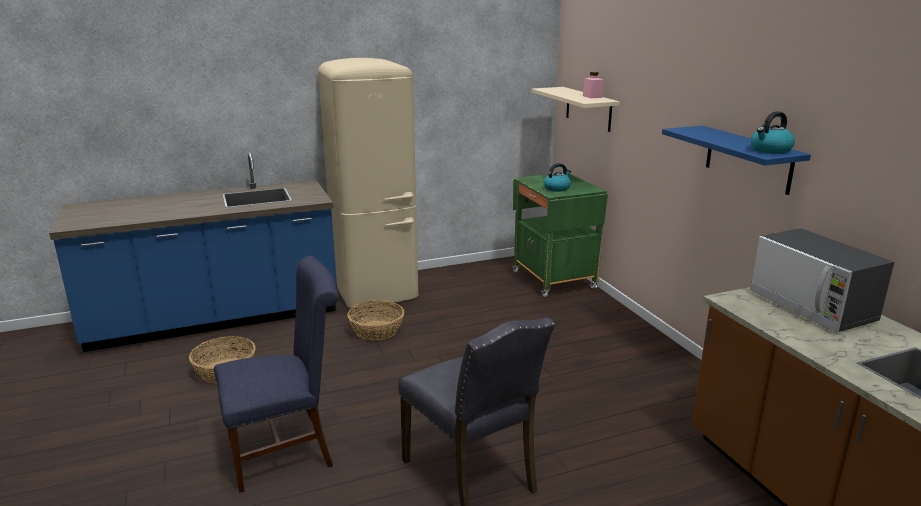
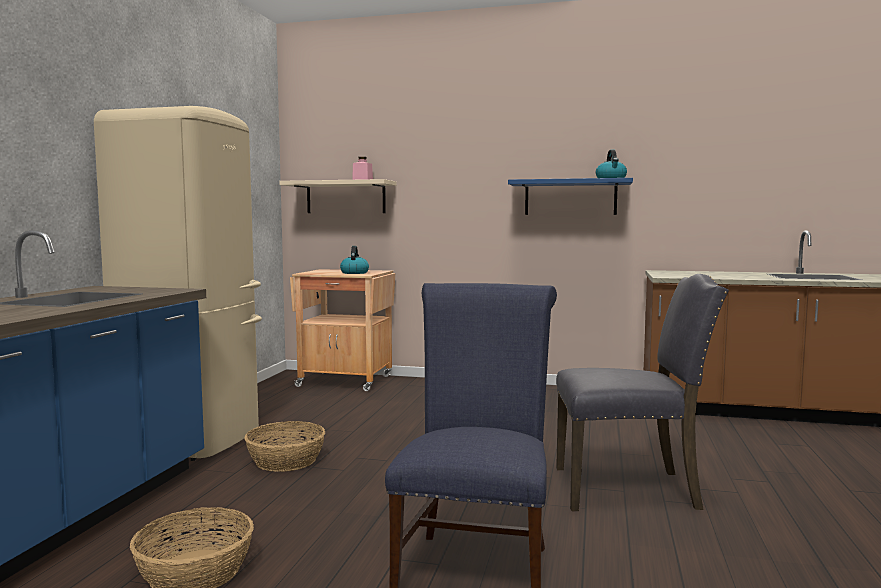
camera: 55 degrees left, 15 degrees down
(554, 281) = (346, 381): green cart -> brown cart
(811, 307) = (695, 273): microwave -> none

